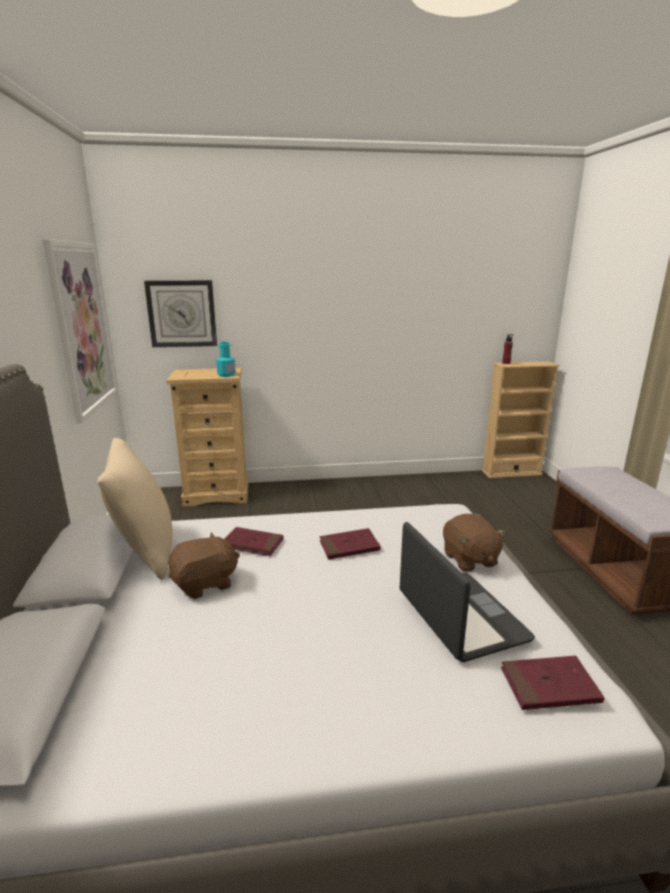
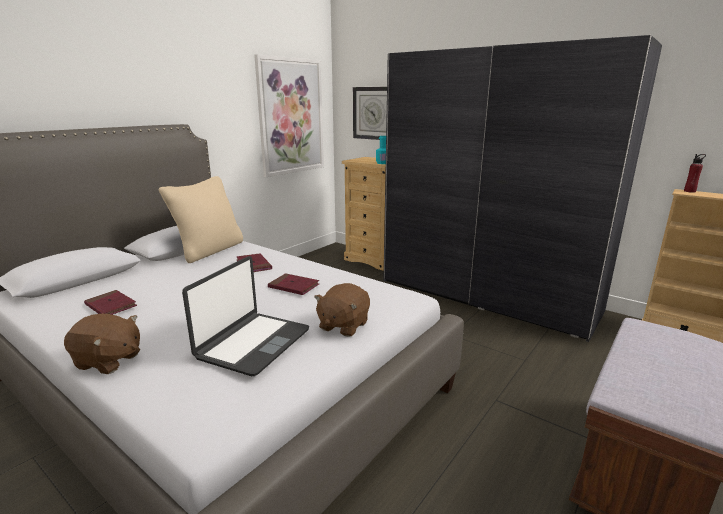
camera: 45 degrees right, 0 degrees up
(205, 583) = (198, 272): brown plush toy -> brown plush toy (108, 361)
(369, 492) = (486, 295): none -> grey wardrobe
(549, 686) = (204, 399): red book -> red book (111, 306)

